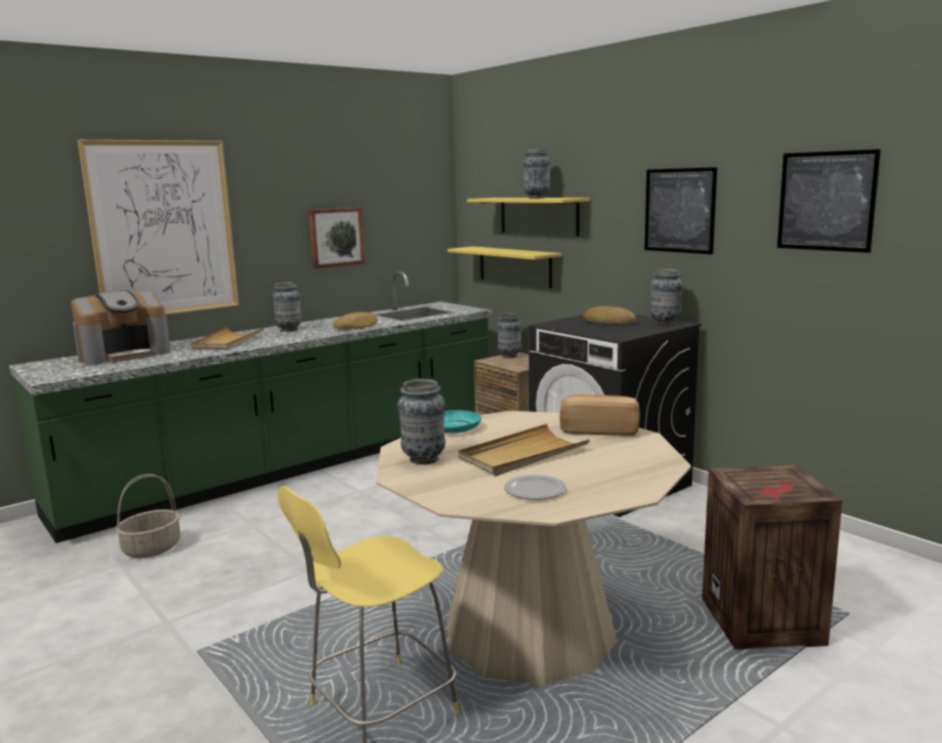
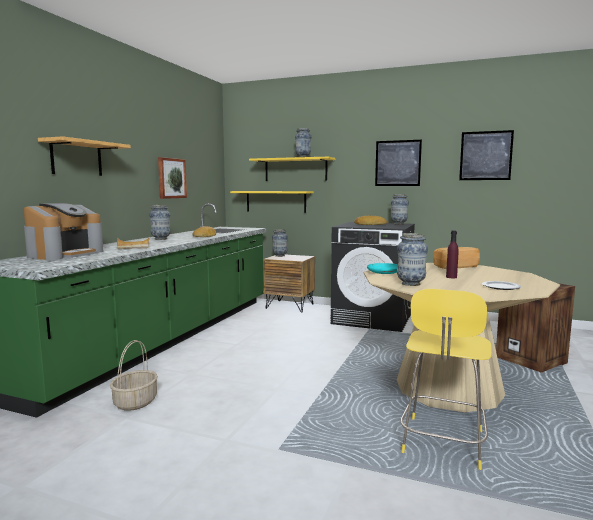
camera: 30 degrees left, 5 degrees down
(163, 229) = (76, 158): picture -> shelf
(522, 454) = (451, 277): beige tray -> purple bottle

